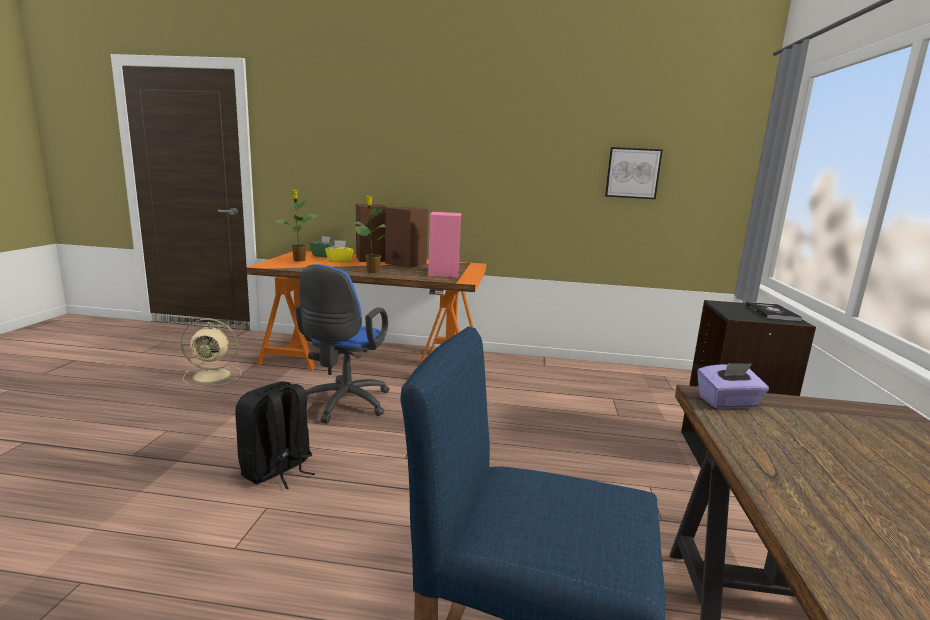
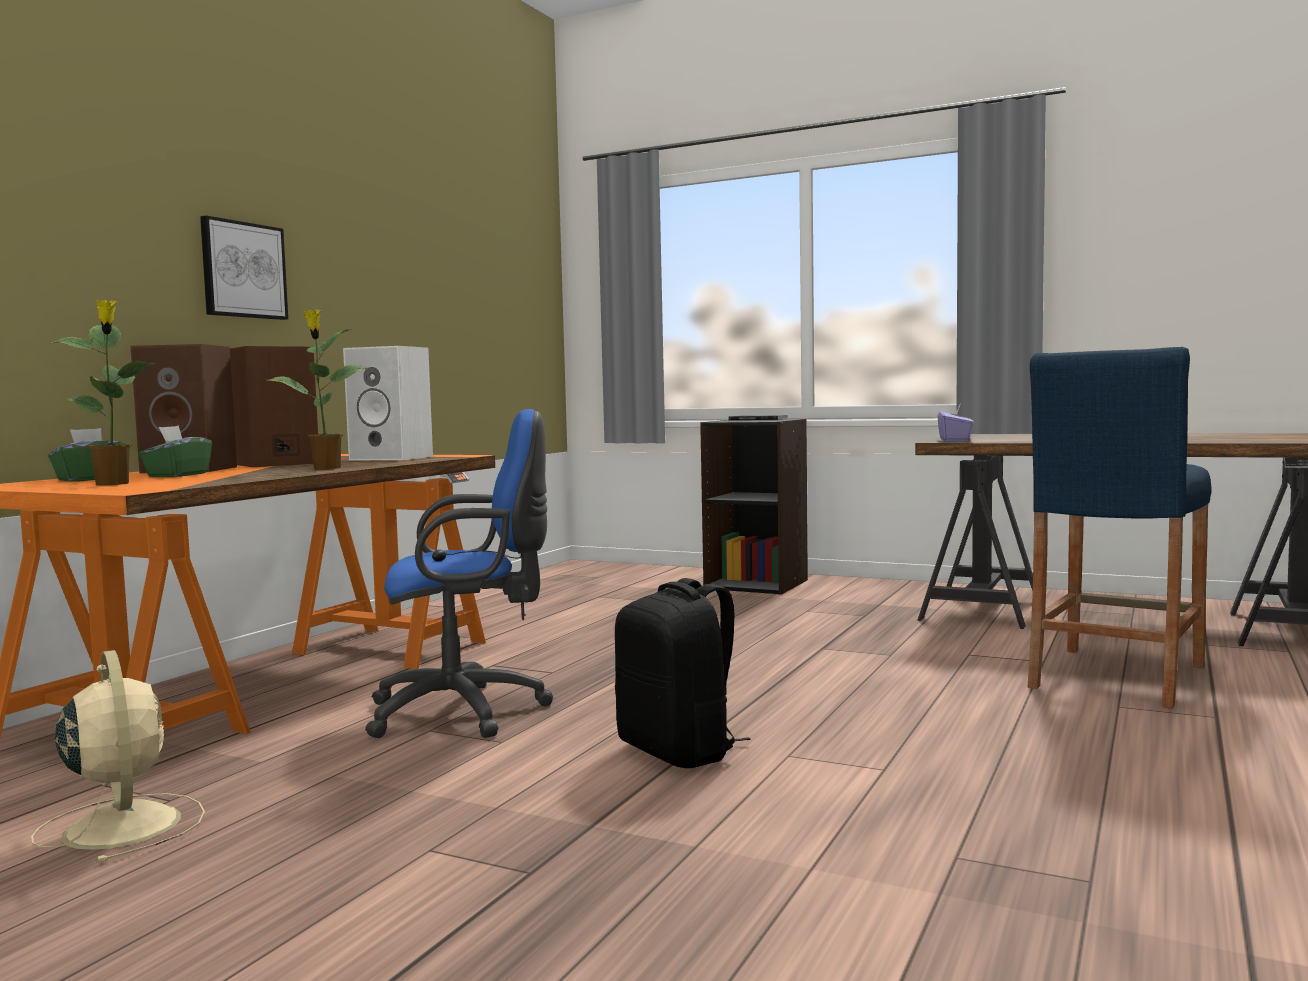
camera: 70 degrees left, 10 degrees down
(214, 376) = (122, 825): beige fan -> beige fan turned 45 degrees counterclockwise
(340, 261) = (177, 475): yellow tissue box -> green tissue box
(343, 405) = (467, 711): blue office chair -> blue office chair turned 45 degrees counterclockwise
(444, 273) = (394, 458): pink speaker -> white speaker
(632, 173) = (474, 294): picture -> picture (243, 270)

